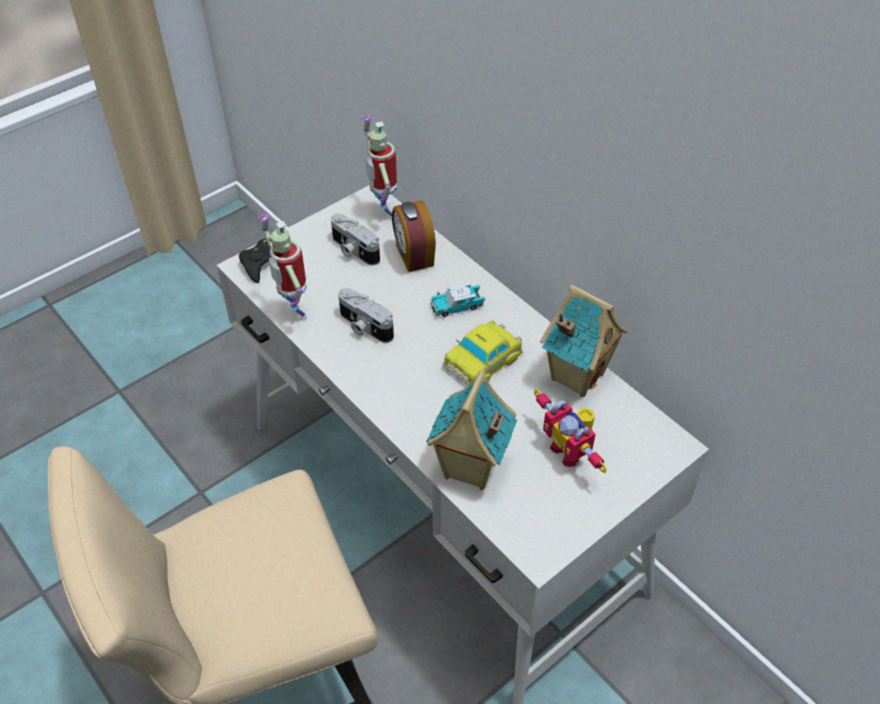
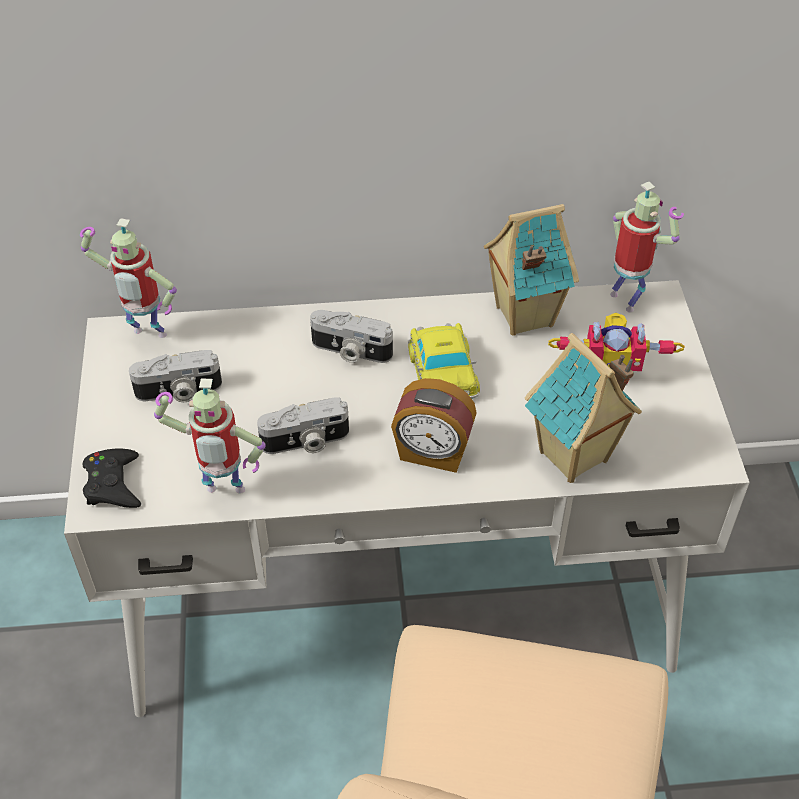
camera: 55 degrees left, 0 degrees up
(413, 256) = (241, 347): alarm clock -> alarm clock (432, 453)
(457, 306) = (350, 351): toy car -> camera
(653, 427) = (627, 300): none -> toy robot

